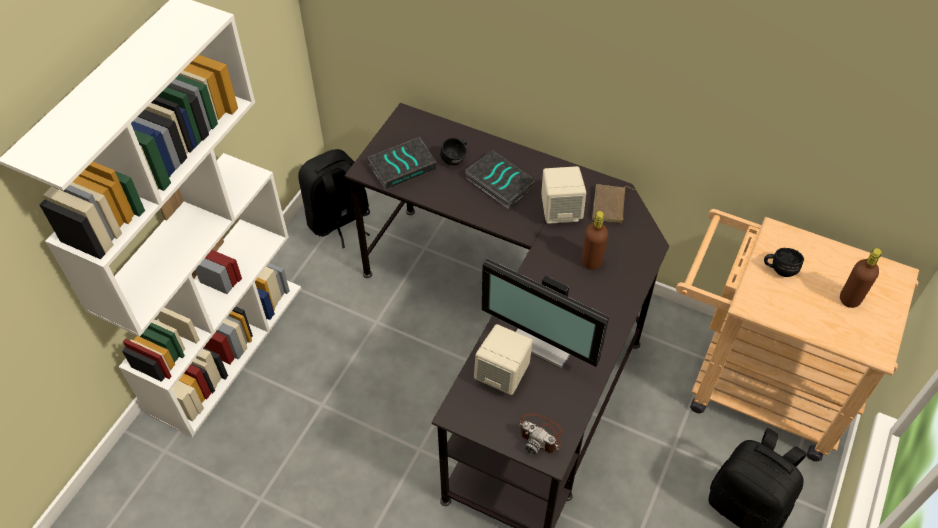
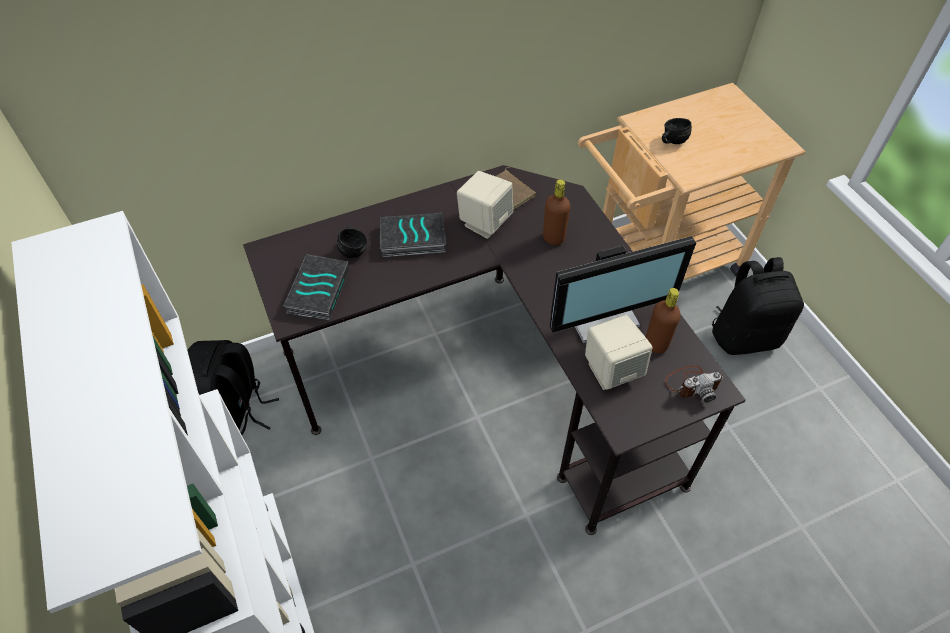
camera: 50 degrees left, 0 degrees up
(850, 299) = (729, 127): brown bottle -> brown bottle (656, 344)

